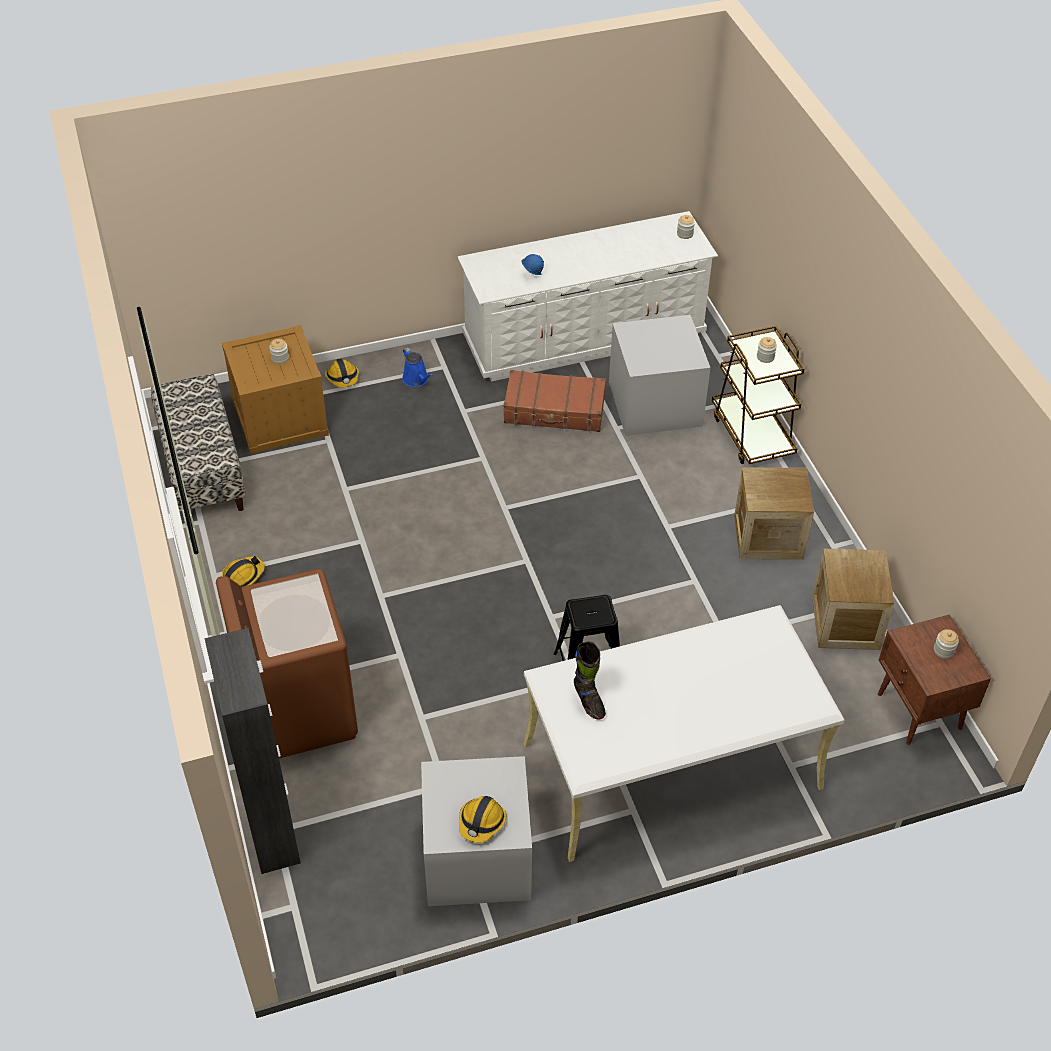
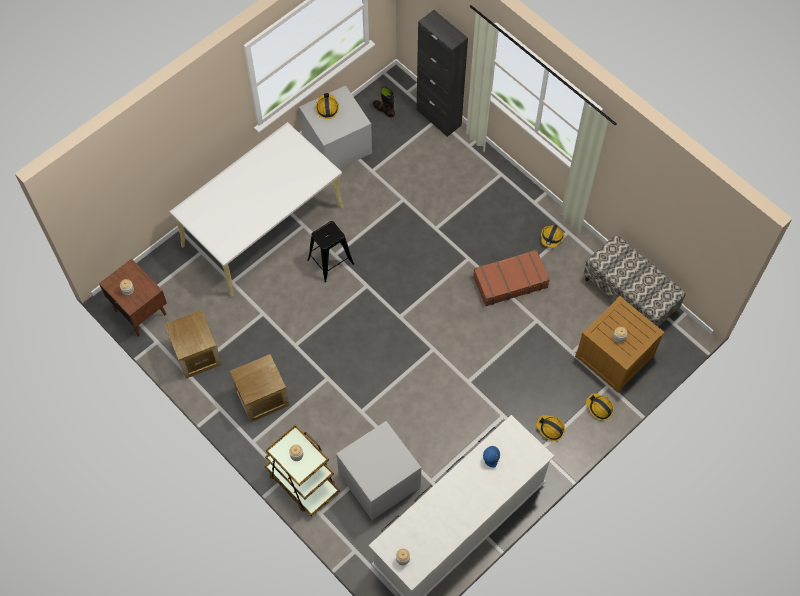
camera: 155 degrees right, 15 degrees up
(297, 711) = (467, 176): brown washing machine -> none
(417, 380) = (550, 429): blue watering can -> hard hat
(554, 411) = (443, 443): brown suitcase -> brown suitcase (510, 281)
(589, 701) = (300, 166): black boot -> black boot (384, 110)

